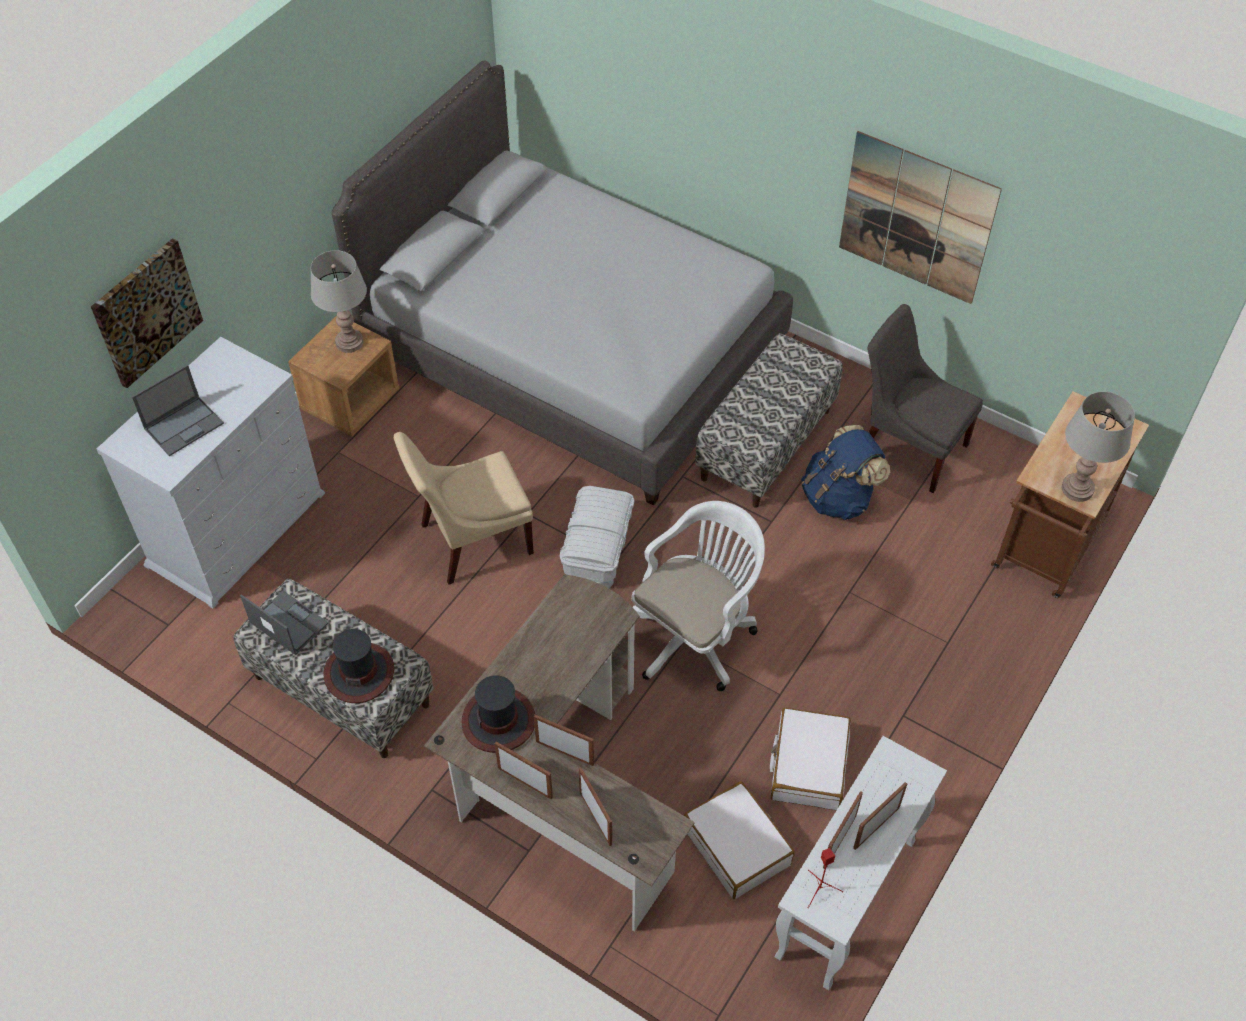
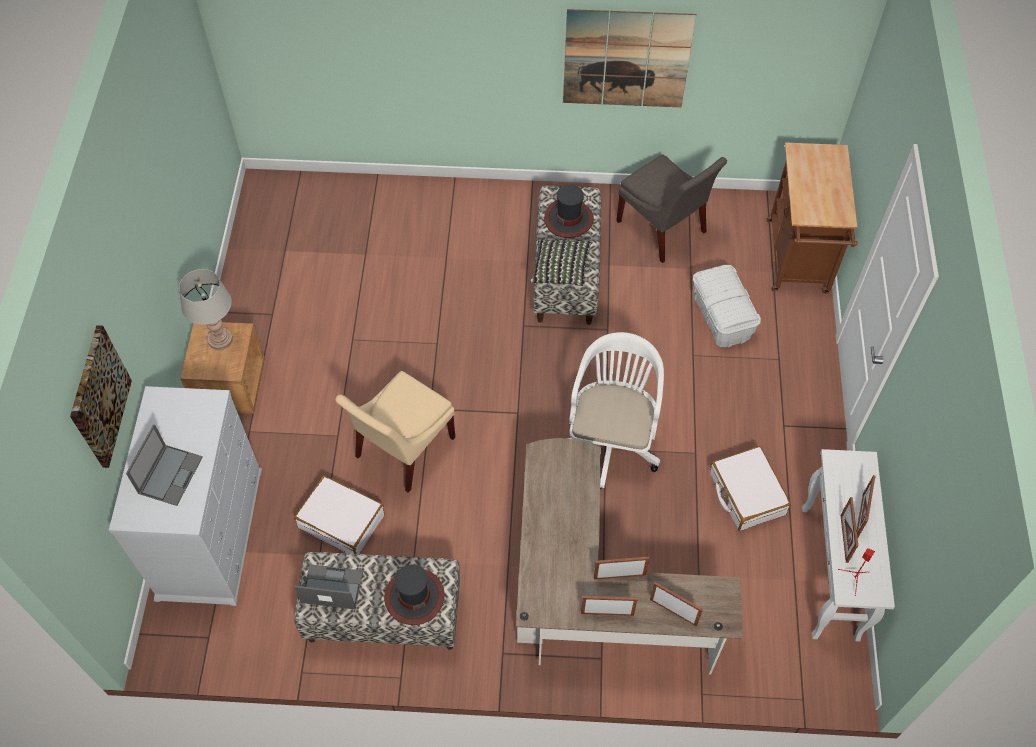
camera: 30 degrees left, 5 degrees up
(499, 720) = (557, 578): hat -> hat (569, 219)
(573, 350) = (378, 265): grey bed -> none
(597, 550) = (500, 411): white storage box -> white storage box (721, 316)
(737, 846) = (738, 576): white suitcase -> white suitcase (342, 521)
(739, 425) = (560, 269): none -> pillow
(839, 497) = (641, 289): blue backpack -> none
(908, 446) = (663, 229): grey chair -> grey chair turned 135 degrees counterclockwise
(1077, 489) = (833, 212): grey table lamp -> none

